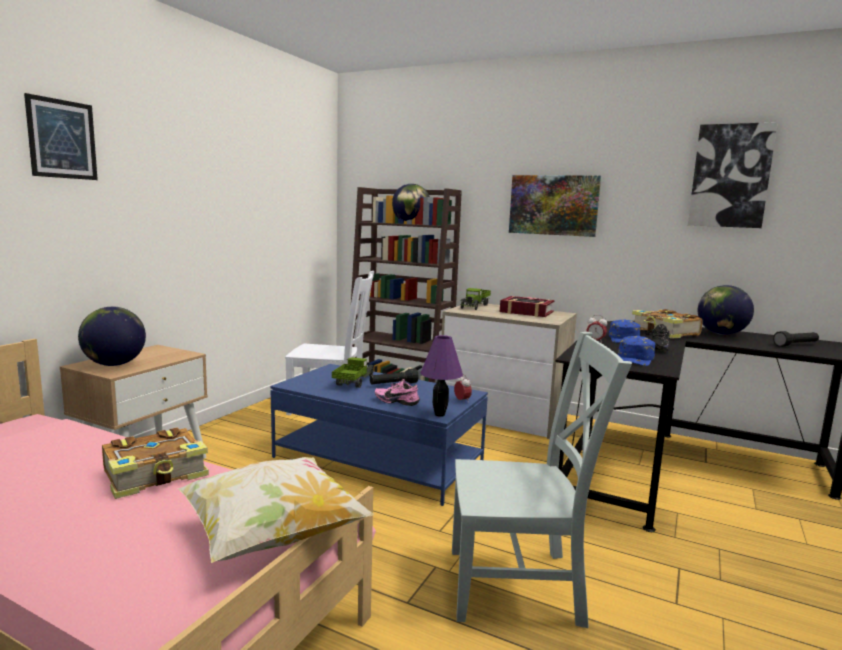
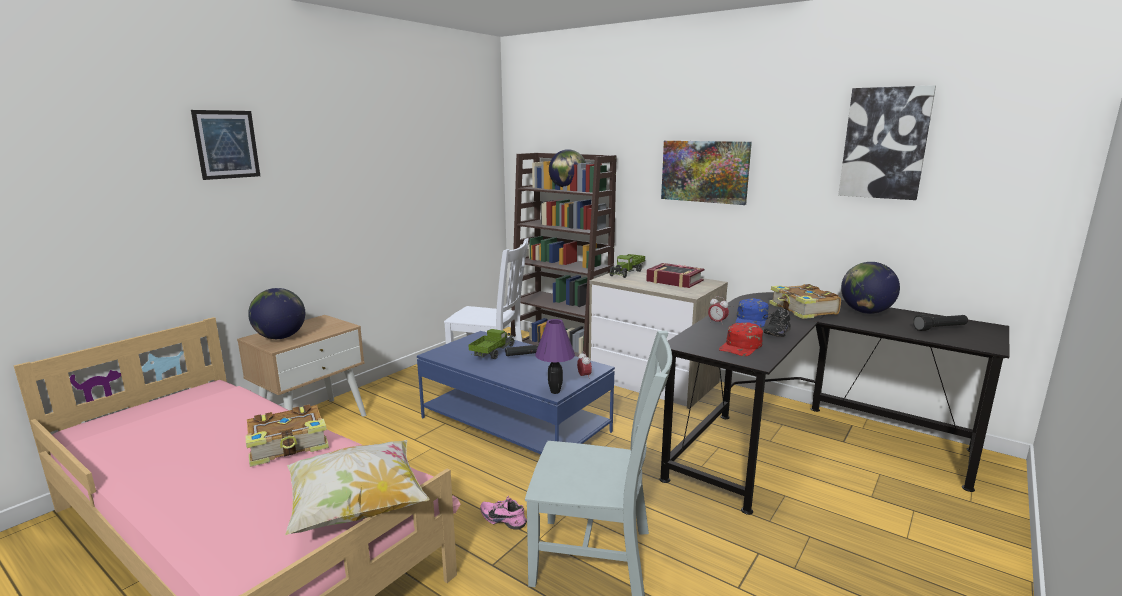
camera: 10 degrees right, 5 degrees up
(397, 401) = (522, 375): pink shoe -> pink shoe (504, 519)
(635, 359) = (741, 347): blue cap -> red cap

